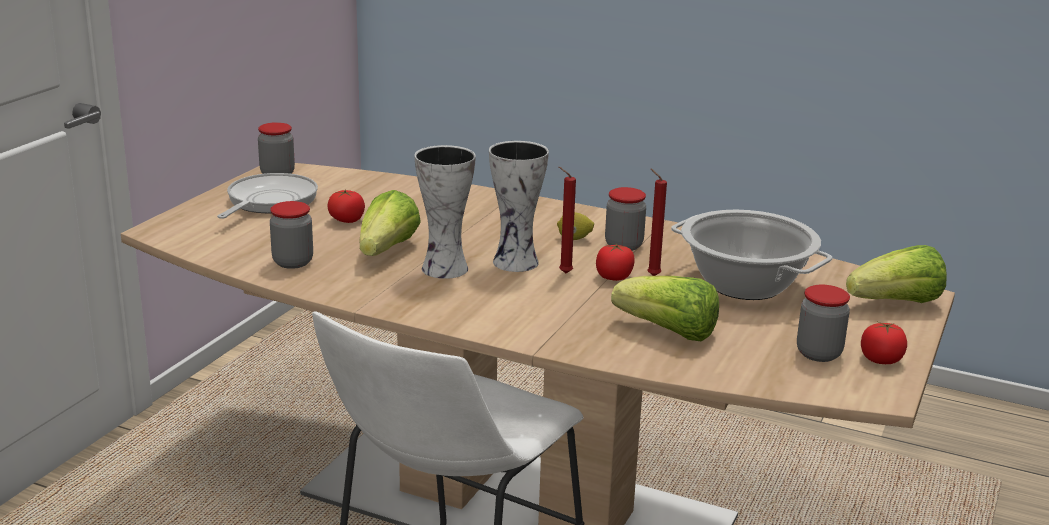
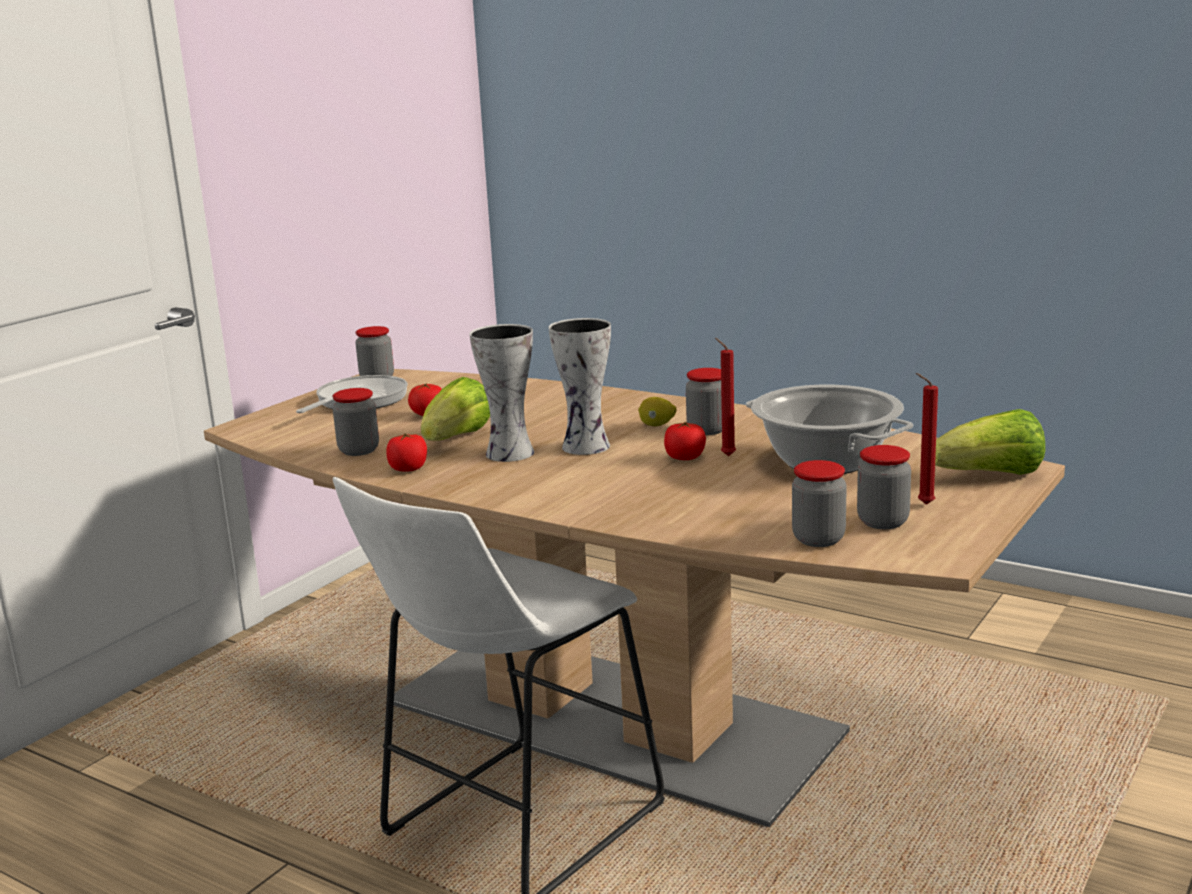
camera: 10 degrees right, 5 degrees down
(563, 273) = (632, 455): red candle -> red candle (923, 504)
(668, 332) = (723, 504): lettuce -> none
(768, 372) = (818, 539): none -> jar
(881, 360) = (952, 527): tomato -> tomato (408, 469)

